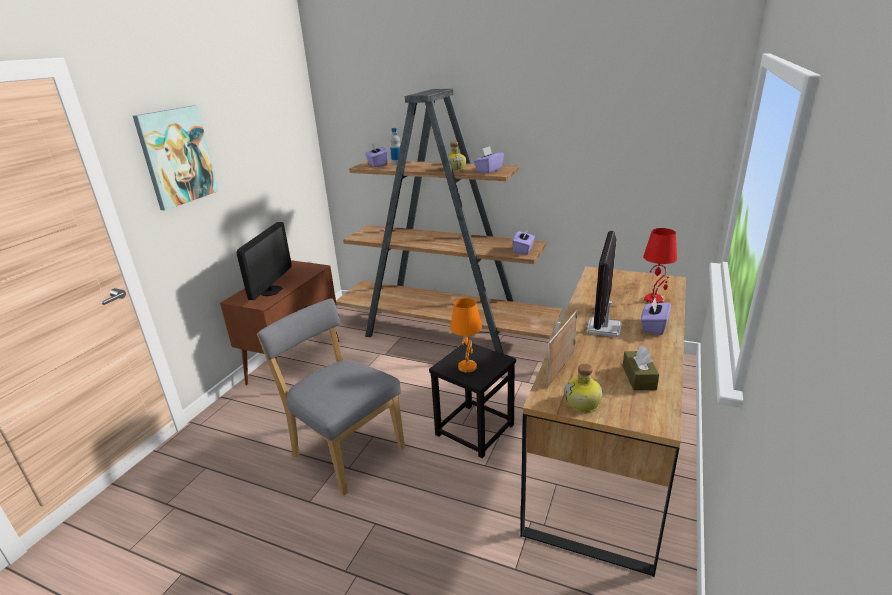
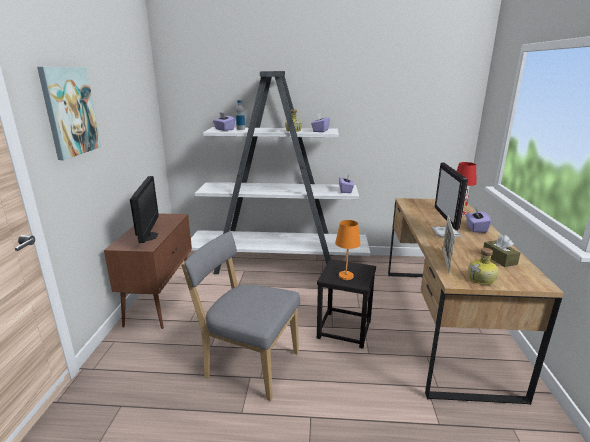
camera: 20 degrees left, 5 degrees down
(446, 333) = (279, 263): brown bookcase -> white bookcase

